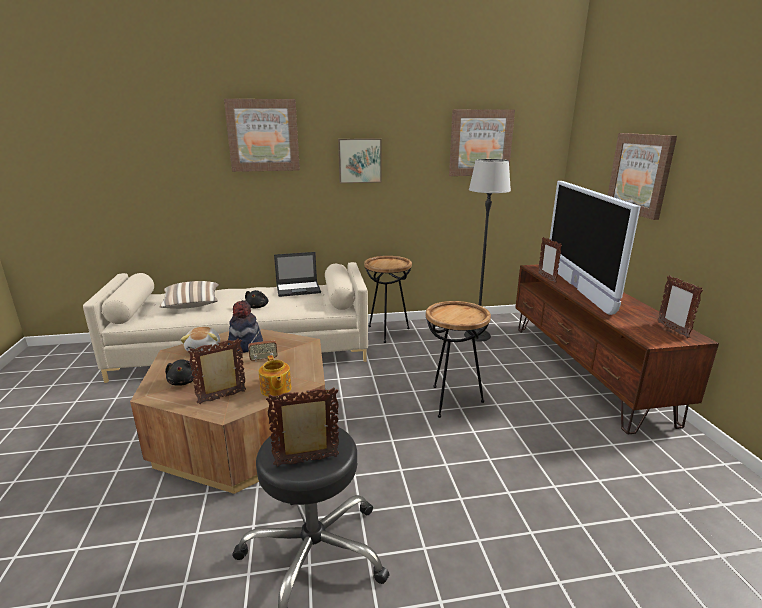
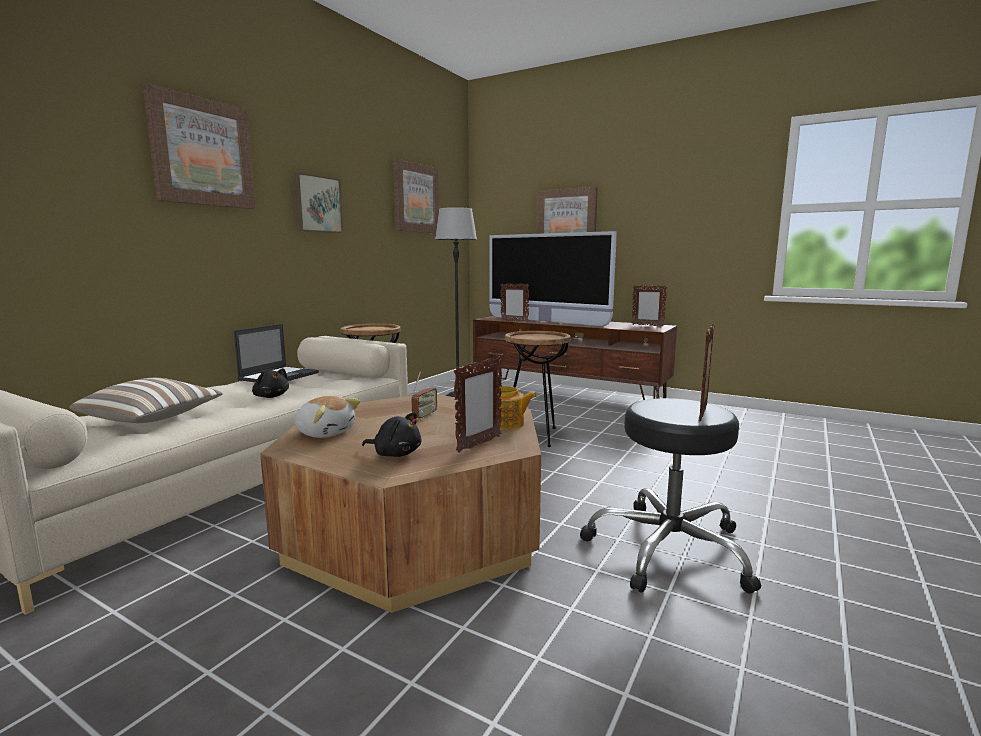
camera: 50 degrees left, 10 degrees down
(222, 397) = (478, 444): picture frame -> picture frame turned 150 degrees counterclockwise
(245, 345) = (367, 416): hat -> none

